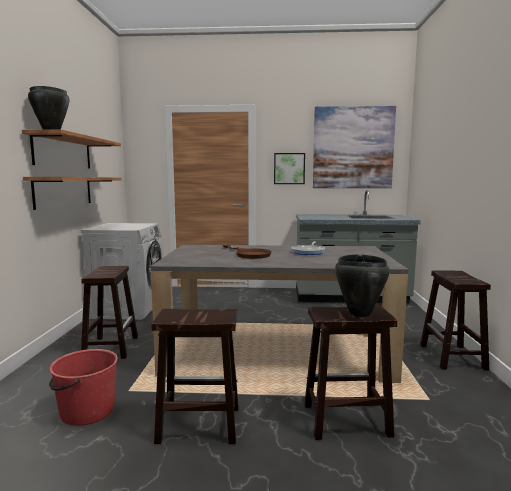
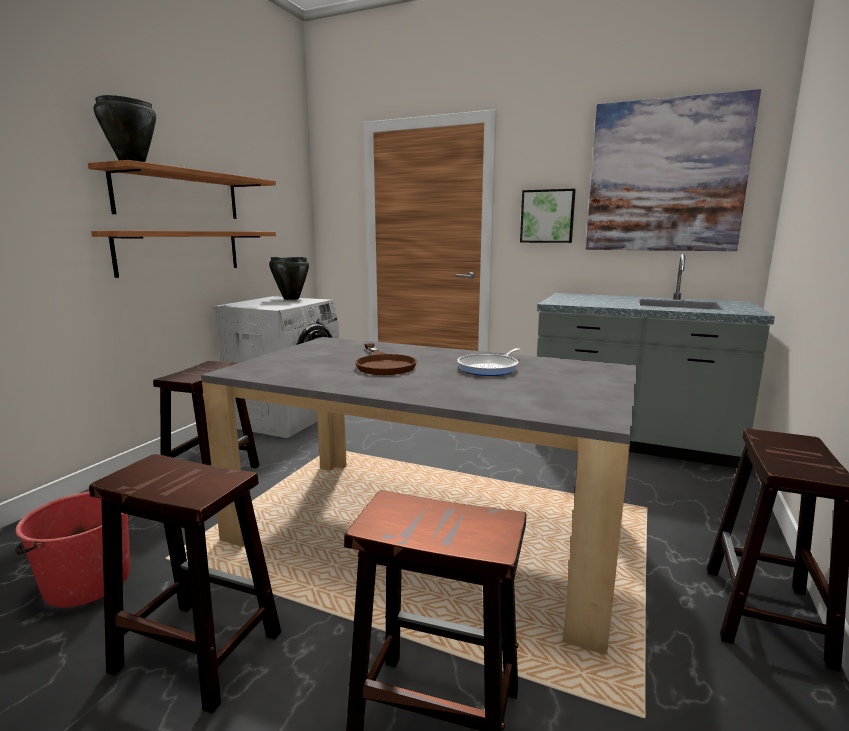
camera: 20 degrees right, 5 degrees up
(359, 314) = (452, 529): black cooking pot -> black cooking pot (291, 298)

